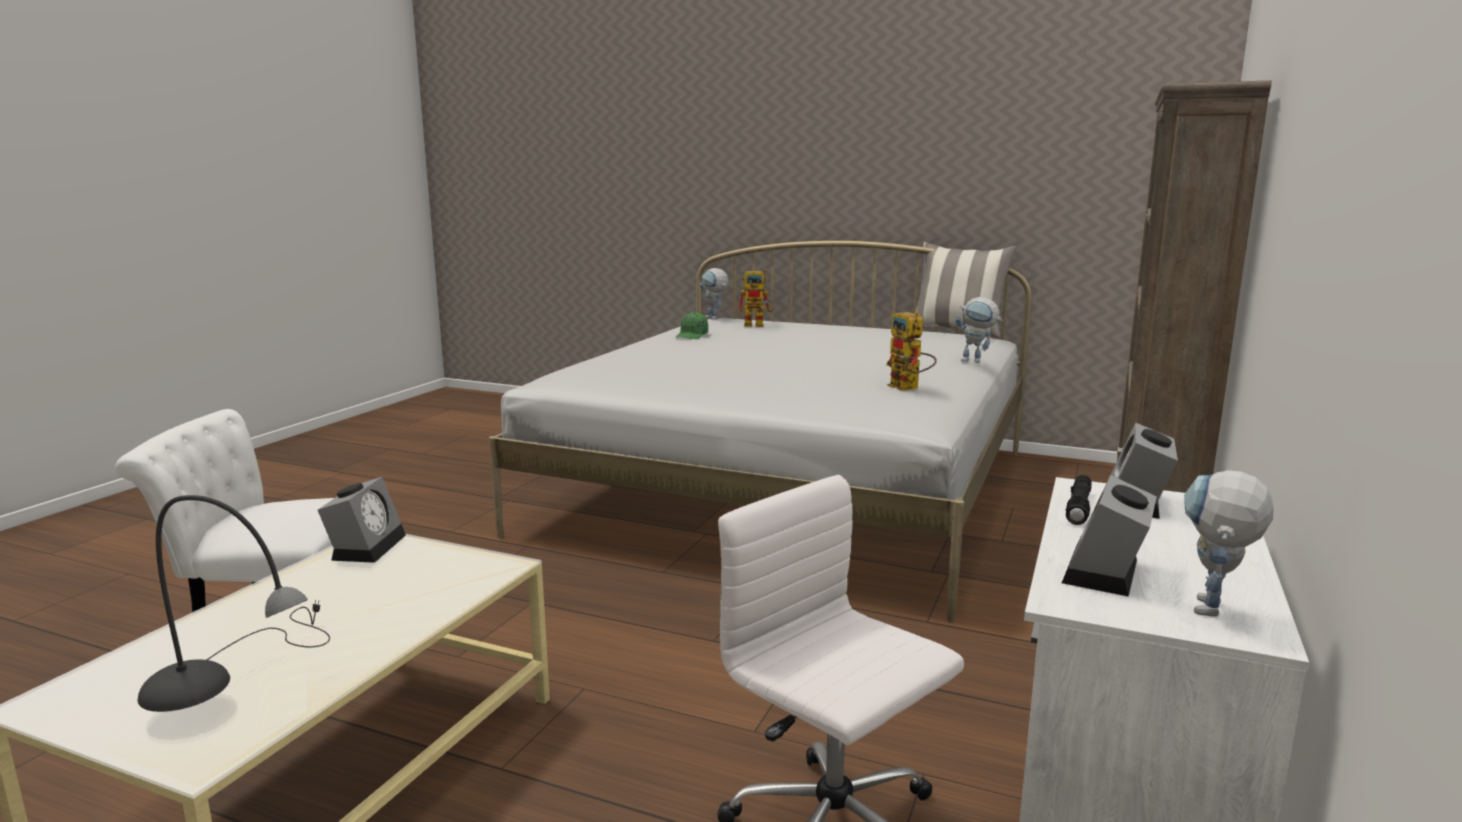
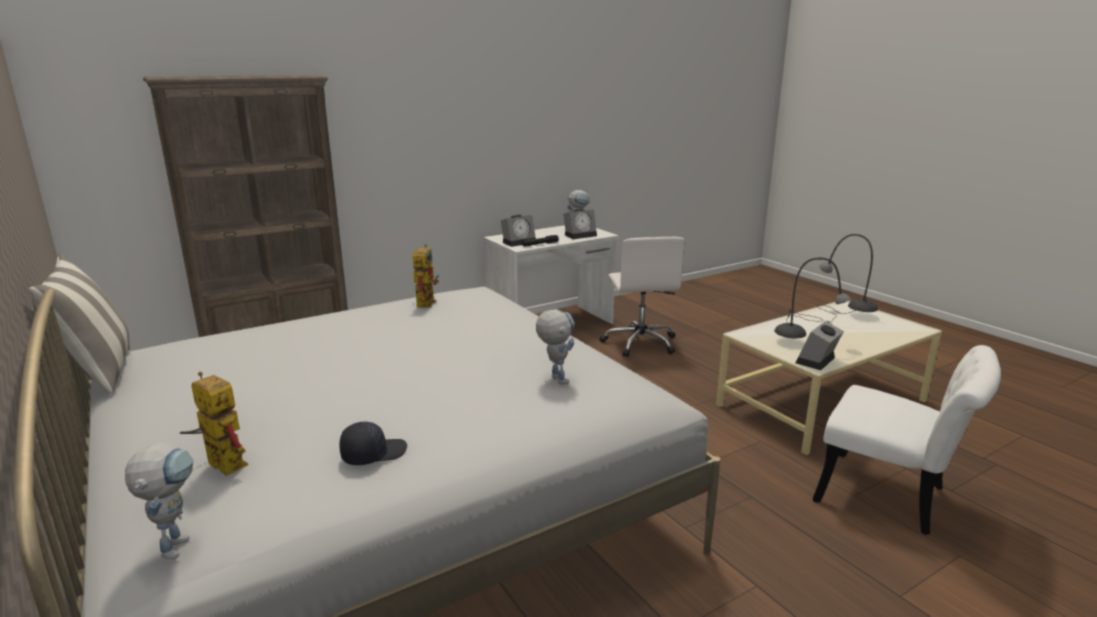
camera: 145 degrees left, 5 degrees up
(387, 588) = (799, 337): none -> grey table lamp
(692, 336) = (373, 453): green cap -> black cap
(977, 361) = (289, 317): toy robot -> toy robot (555, 378)

